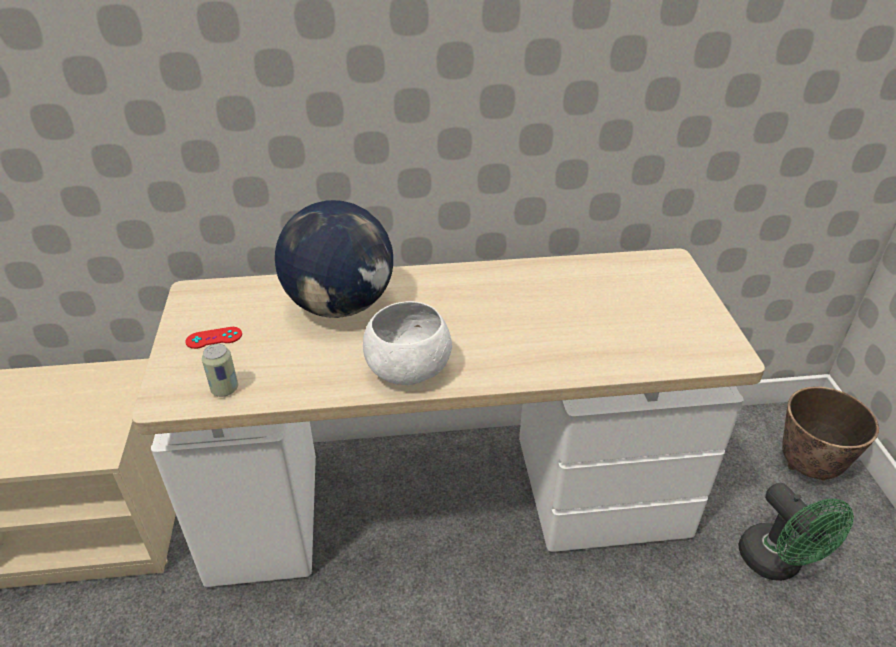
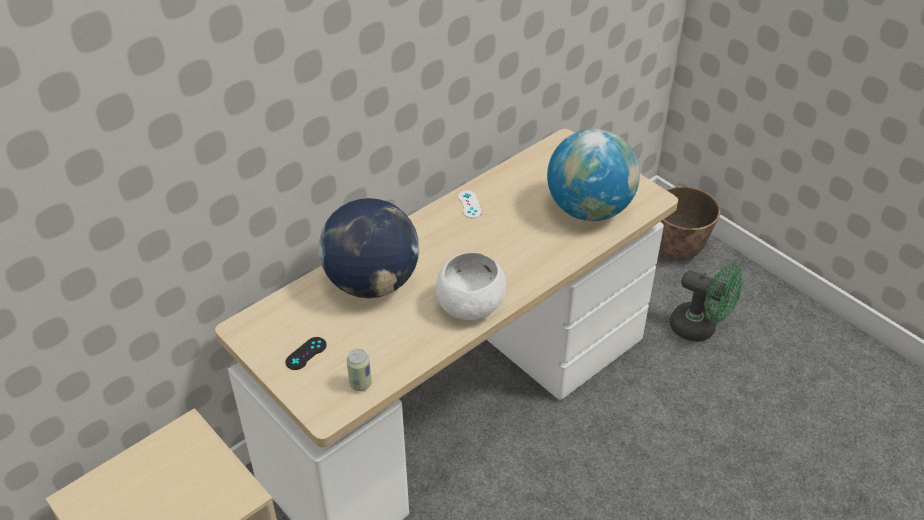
camera: 35 degrees left, 5 degrees up
(214, 338) = (306, 353): red game controller -> black game controller
(508, 277) = (469, 204): none -> white game controller
(636, 334) = (589, 209): none -> globe

